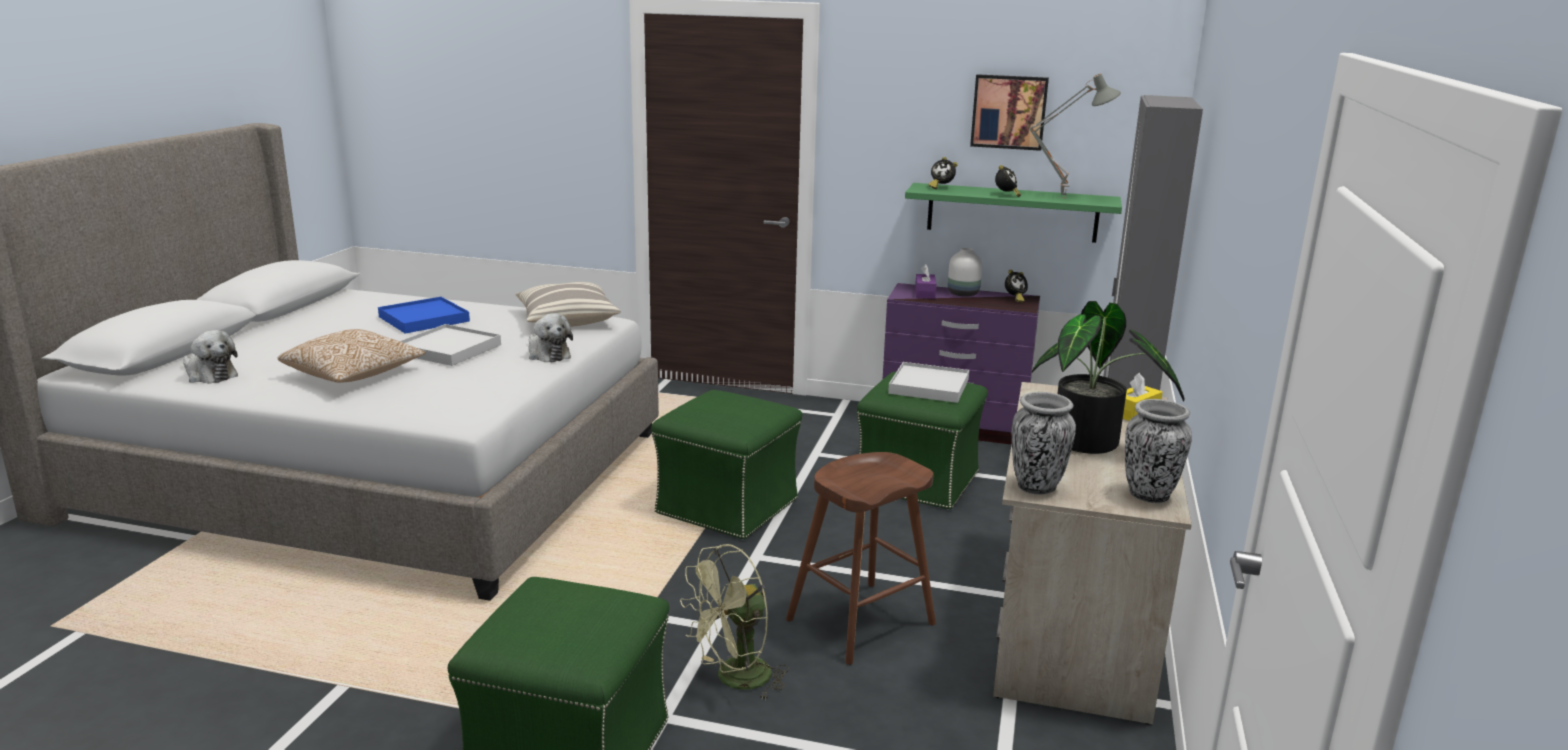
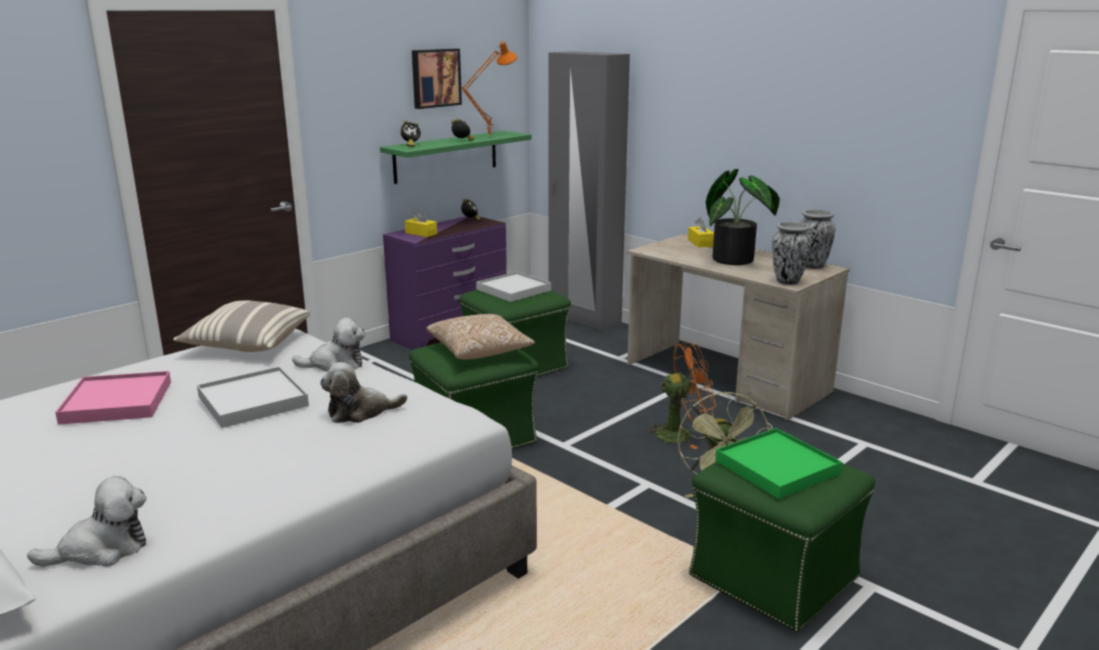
camera: 60 degrees left, 0 degrees up
(354, 375) = (258, 457): pillow -> pillow (480, 351)
(424, 319) = (117, 402): blue tray -> pink tray
(448, 382) = (360, 412): none -> plush toy
(561, 614) = (777, 467): none -> green tray
(860, 622) = (681, 434): brown stool -> orange fan
(925, 293) = (421, 233): purple tissue box -> yellow tissue box
(963, 294) = (438, 226): white vase -> none
(1064, 198) = (489, 136): grey table lamp -> orange table lamp

